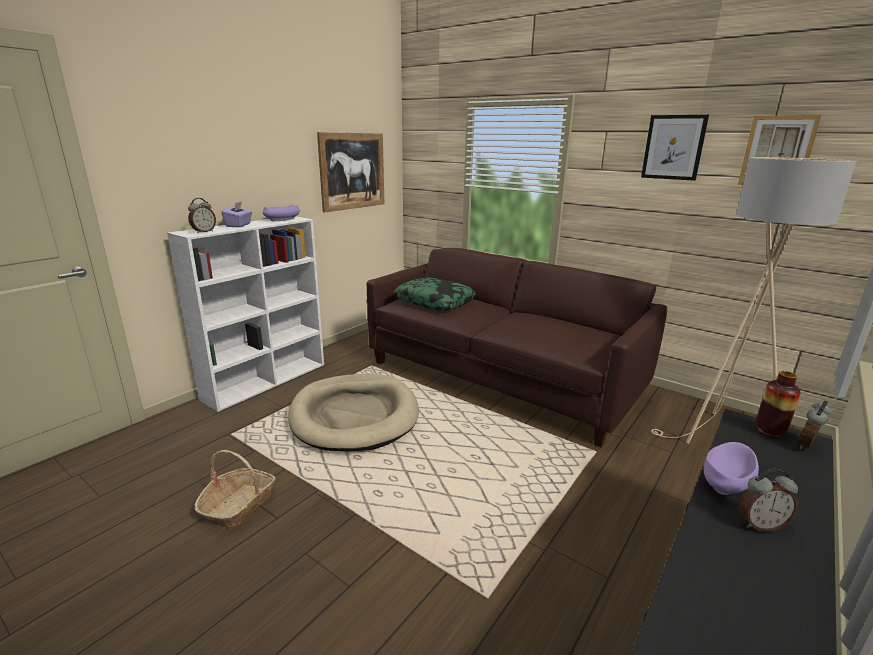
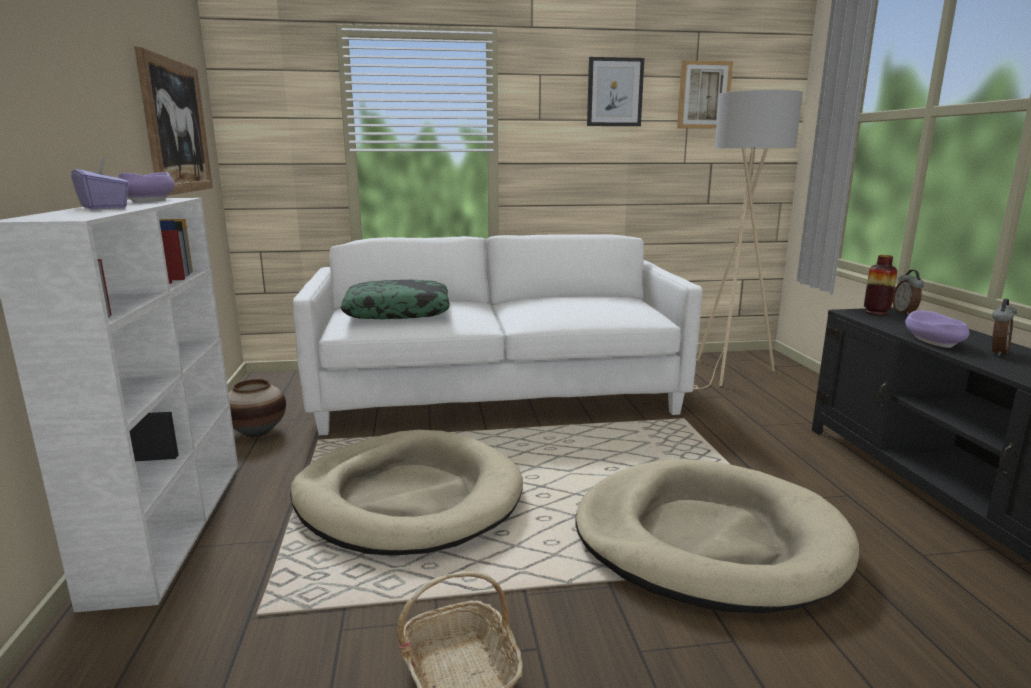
camera: 45 degrees left, 5 degrees down
(203, 232) = (78, 215): alarm clock -> none
(357, 350) = (257, 432): none -> vase
(444, 531) = (707, 540): none -> beige dog bed
(501, 378) = (498, 395): brown sofa -> white sofa

